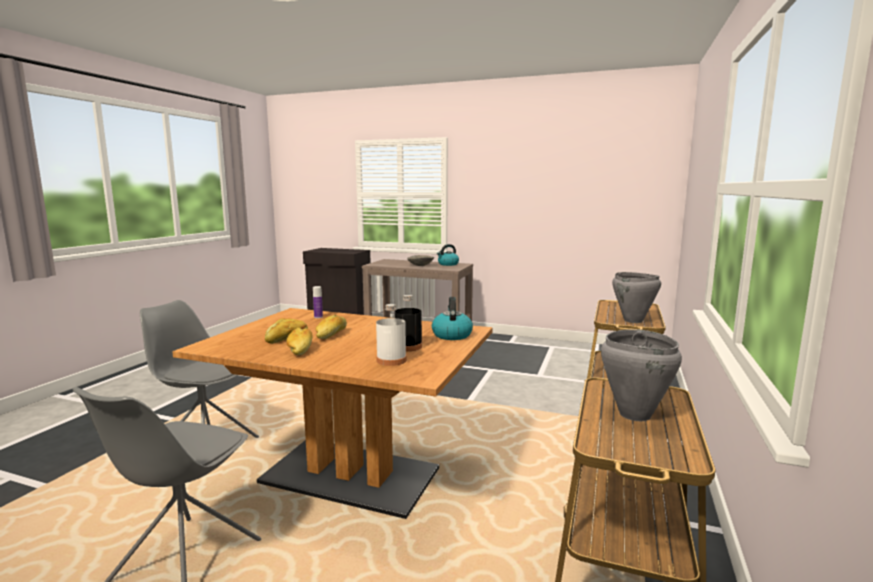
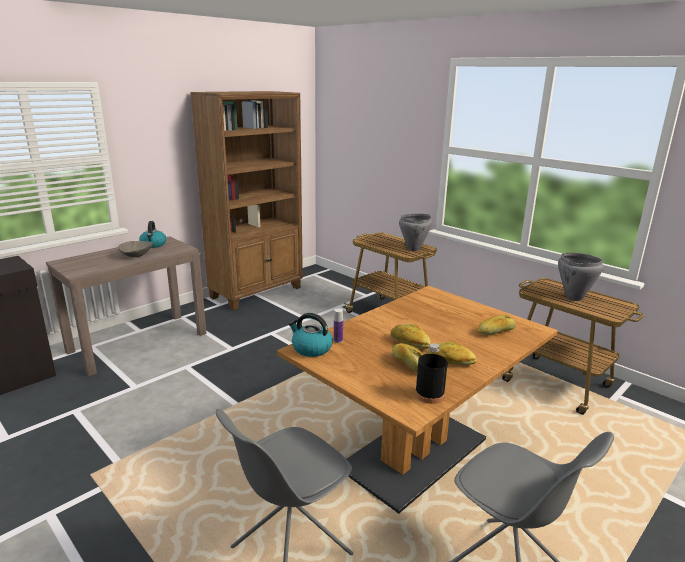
camera: 65 degrees left, 10 degrees up
(391, 360) = (496, 332): white bottle -> bread
(408, 346) = (464, 320): black bottle -> black bottle (429, 395)
(451, 335) = (442, 301): kettle -> kettle (311, 348)
(555, 347) = (257, 292): none -> brown bookcase

